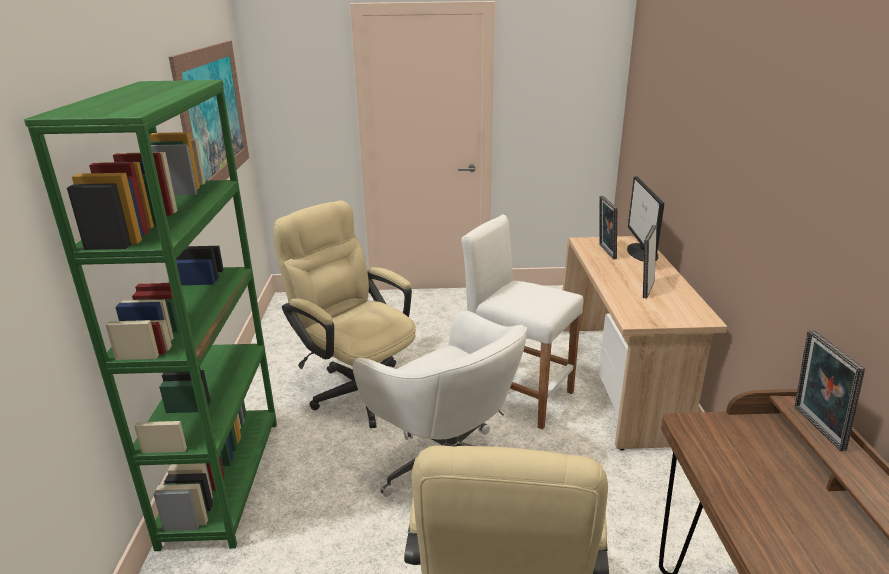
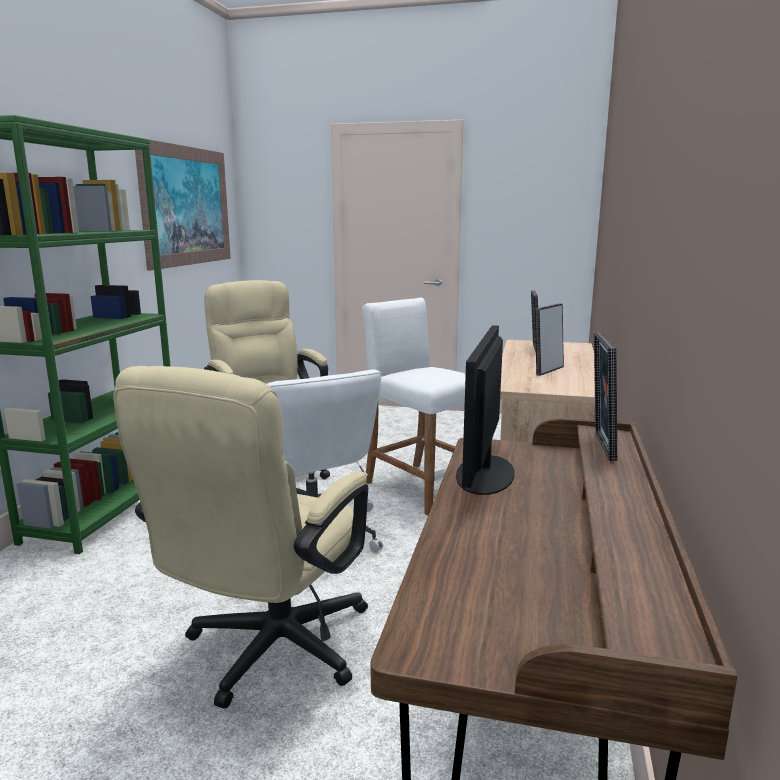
camera: 15 degrees right, 10 degrees down
(642, 253) = (573, 351): monitor -> monitor (484, 474)

